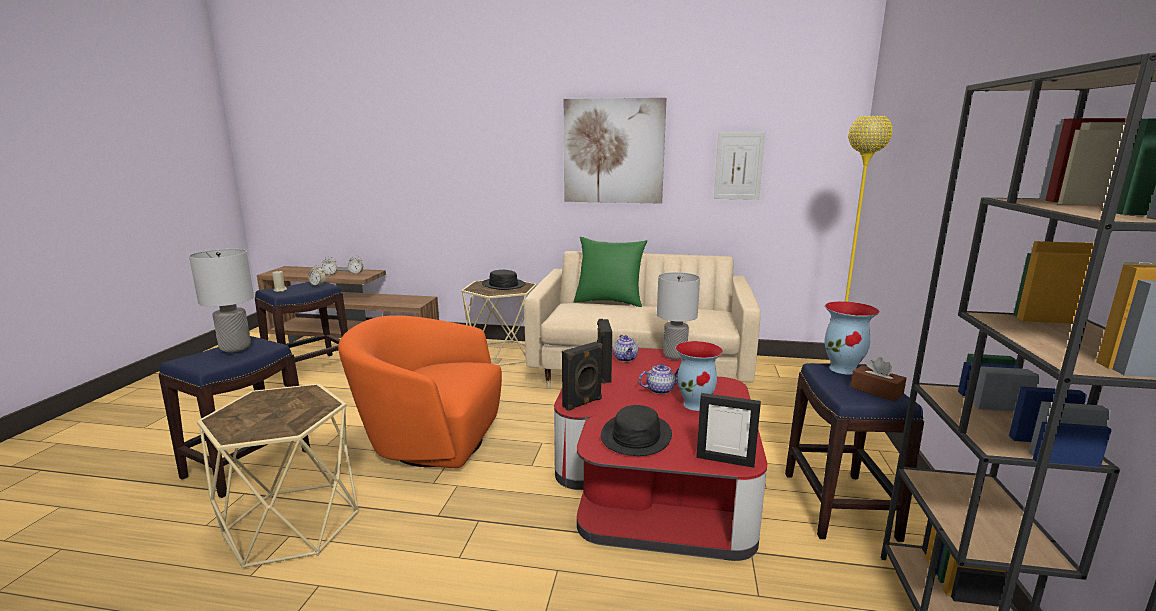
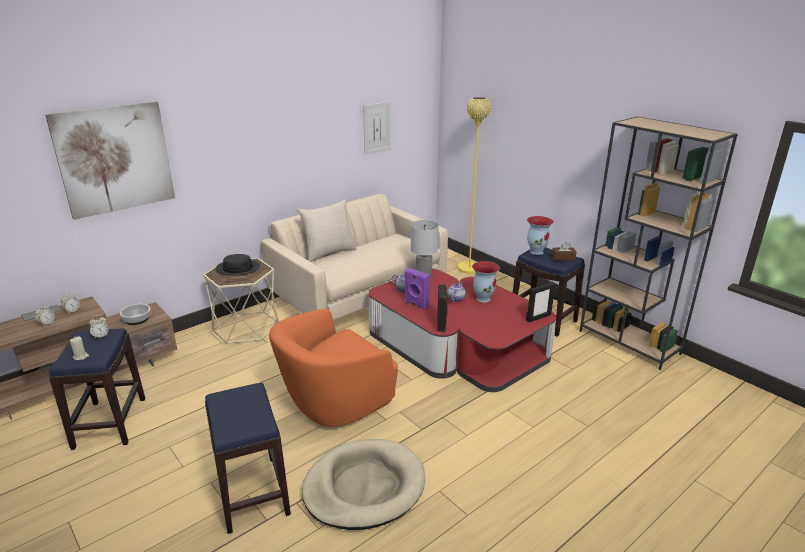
camera: 50 degrees left, 10 degrees up
(235, 350) = (238, 405): grey table lamp -> none
(293, 523) = (364, 487): beige side table -> beige dog bed
(402, 301) = (136, 319): none -> bowl
(603, 375) = (416, 304): black speaker -> purple speaker
(609, 301) = (329, 253): green pillow -> beige pillow
(613, 151) = (295, 131): picture -> picture (115, 159)
(636, 436) = (493, 326): black hat -> none

